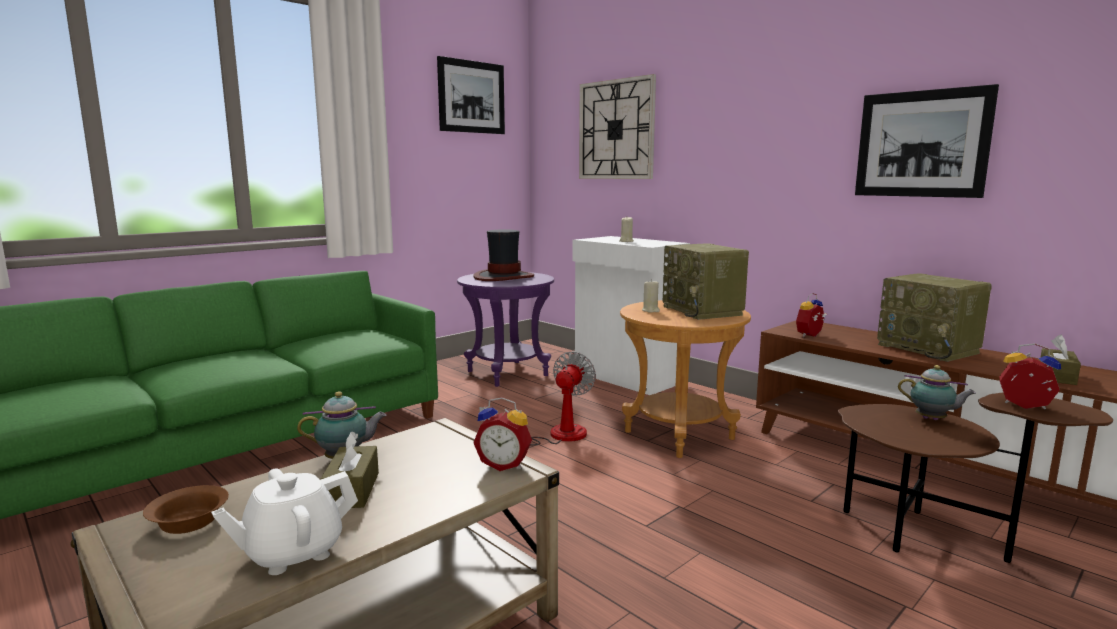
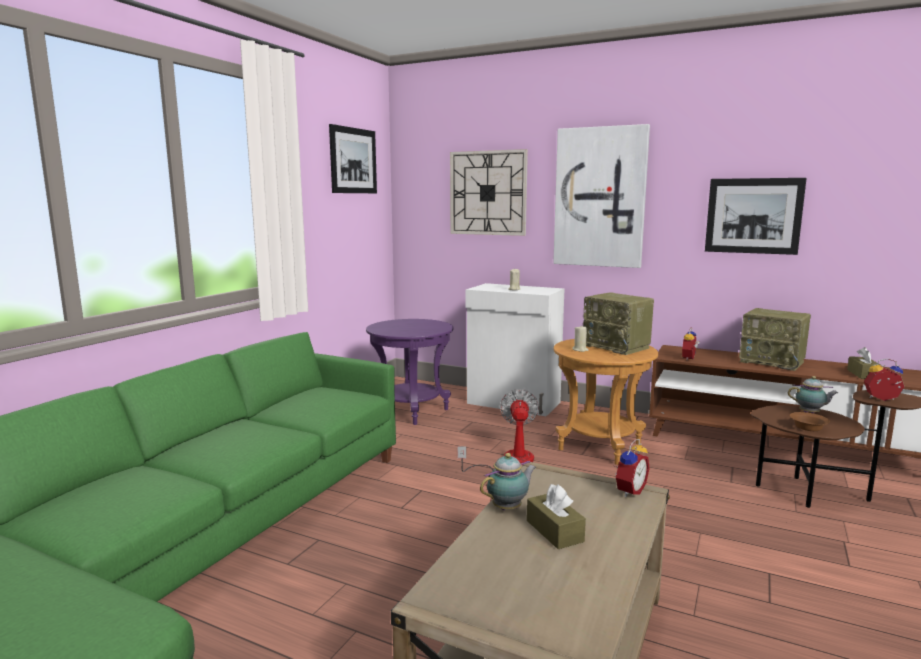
camera: 20 degrees left, 0 degrees up
(191, 522) = (476, 581): brown bowl -> brown bowl (808, 427)
(293, 553) = (591, 585): white teapot -> none
(503, 277) = (406, 326): hat -> none
(504, 464) = (628, 491): alarm clock -> alarm clock turned 45 degrees counterclockwise
(732, 129) = (600, 197): none -> picture

